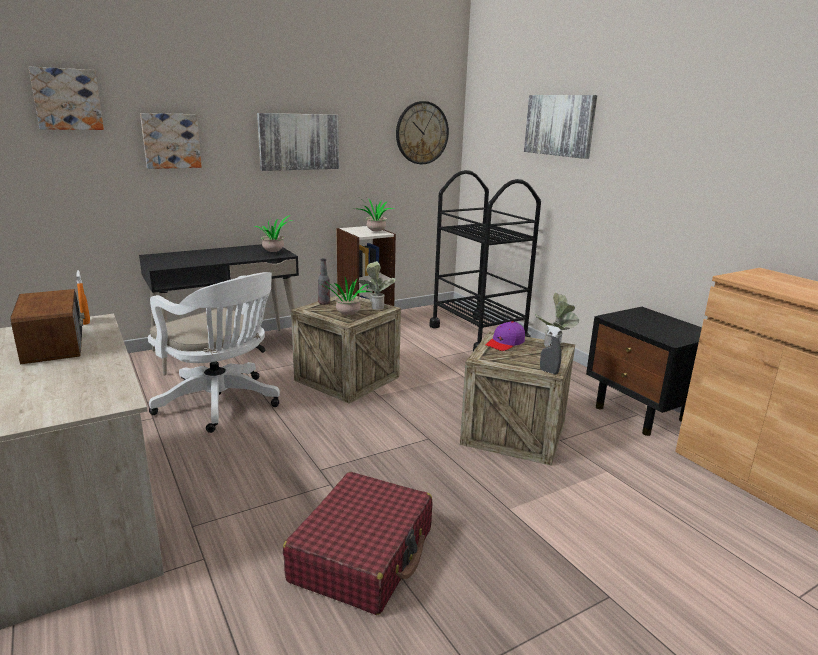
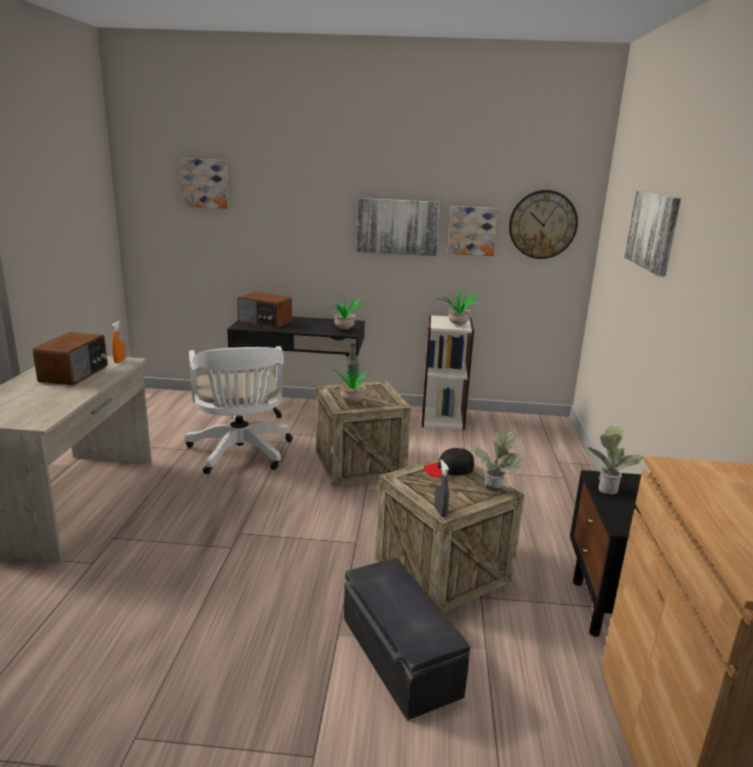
camera: 35 degrees right, 0 degrees up
(171, 141) = (280, 220): picture -> picture (472, 230)
(180, 259) = (264, 322): none -> radio
(363, 555) = (181, 612): red suitcase -> none
(376, 306) = (390, 400): potted plant -> potted plant (607, 487)
(478, 334) = (547, 459): black cart -> none
(505, 343) = (449, 470): purple cap -> black cap
(566, 502) = (398, 656): none -> black storage box

